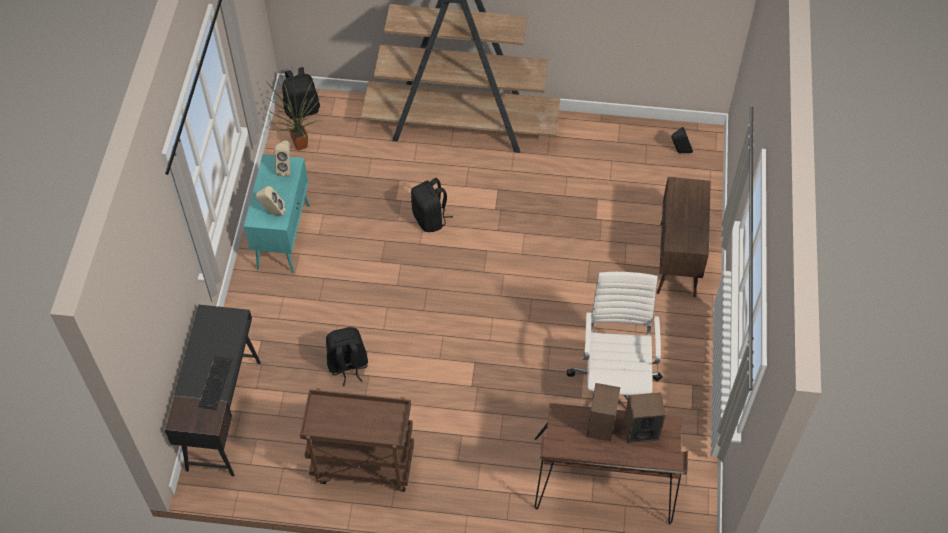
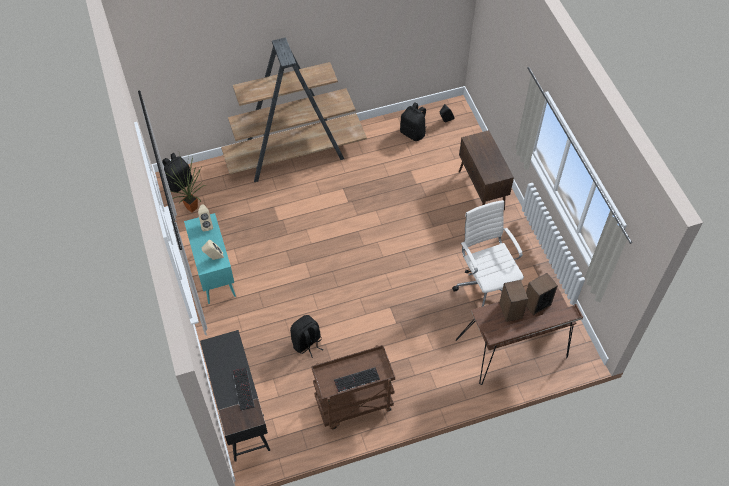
camera: 25 degrees left, 0 degrees up
(355, 430) = (356, 380): none -> keyboard
(430, 219) = (309, 224): black backpack -> black backpack (413, 133)

